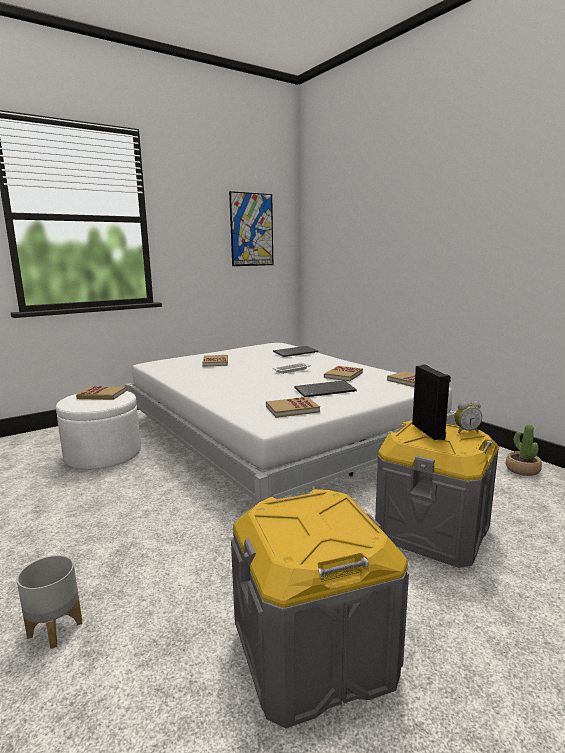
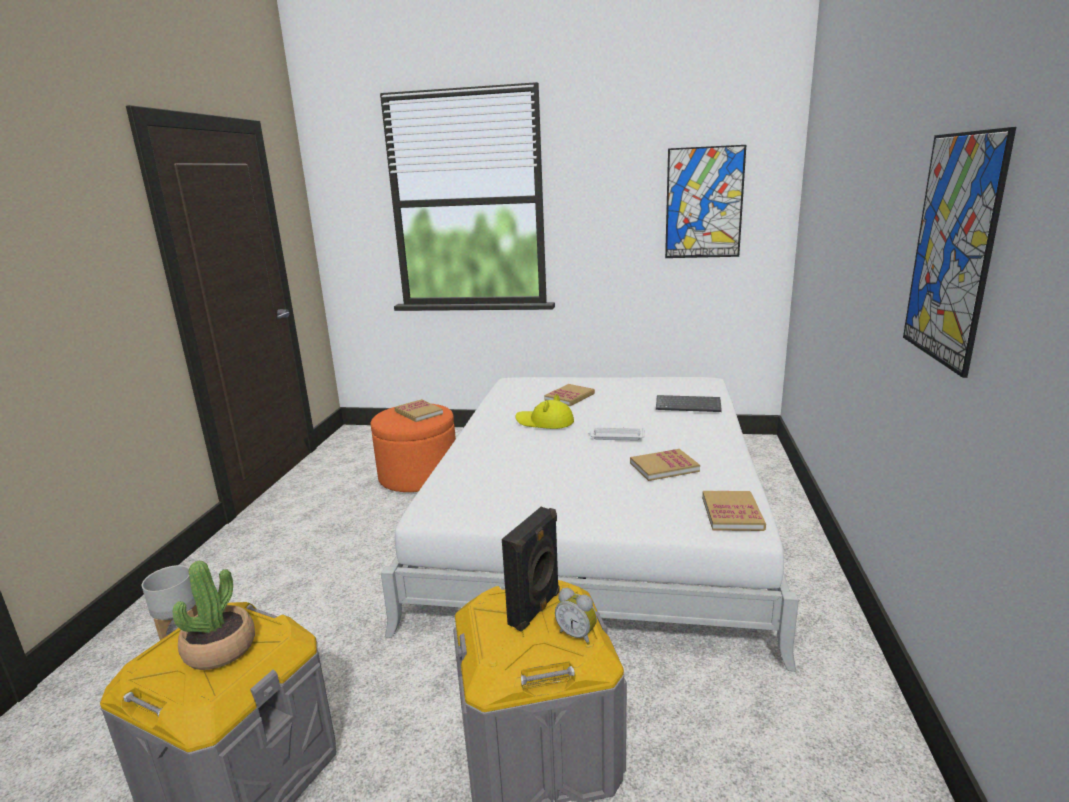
camera: 45 degrees right, 5 degrees up
(103, 455) = (418, 476): white ottoman -> orange ottoman
(232, 373) = (544, 422): none -> yellow hat
(292, 409) = (490, 501): book -> none
(325, 390) = (584, 485): keyboard -> none
(495, 222) = (952, 250): none -> picture
(522, 470) = (856, 756): potted plant -> potted plant (220, 649)

